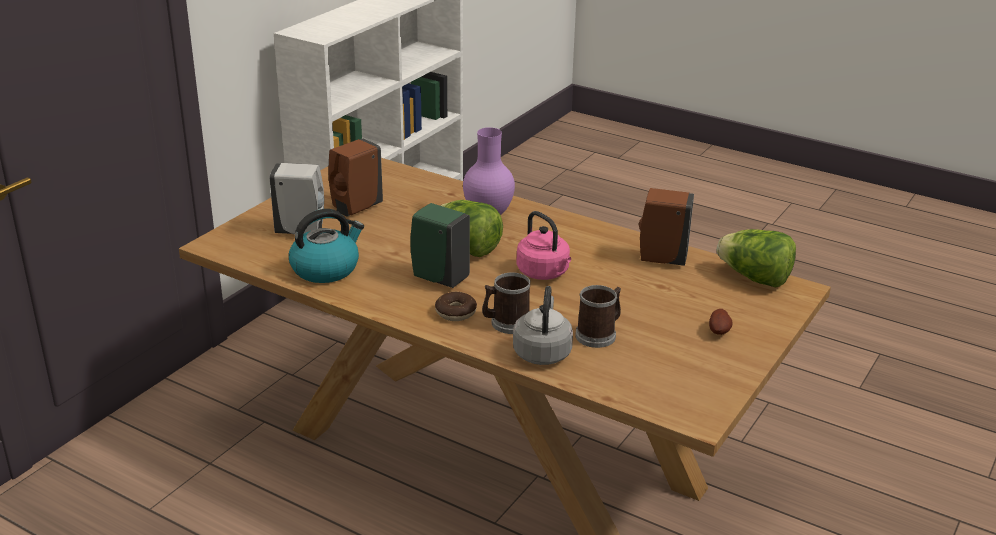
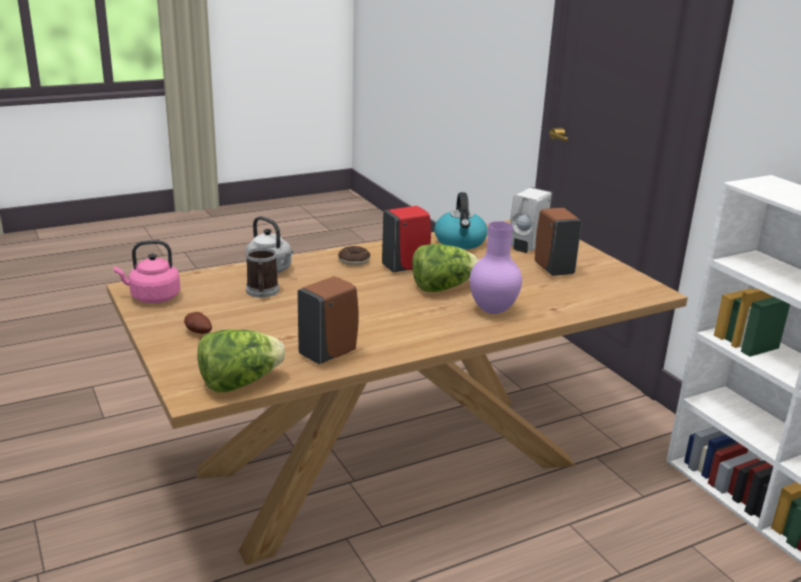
camera: 120 degrees right, 5 degrees down
(439, 278) = (406, 268): green soap dispenser -> red soap dispenser
(506, 323) = (319, 270): mug -> none
(544, 273) = (368, 301): pink kettle -> pink kettle (152, 297)

